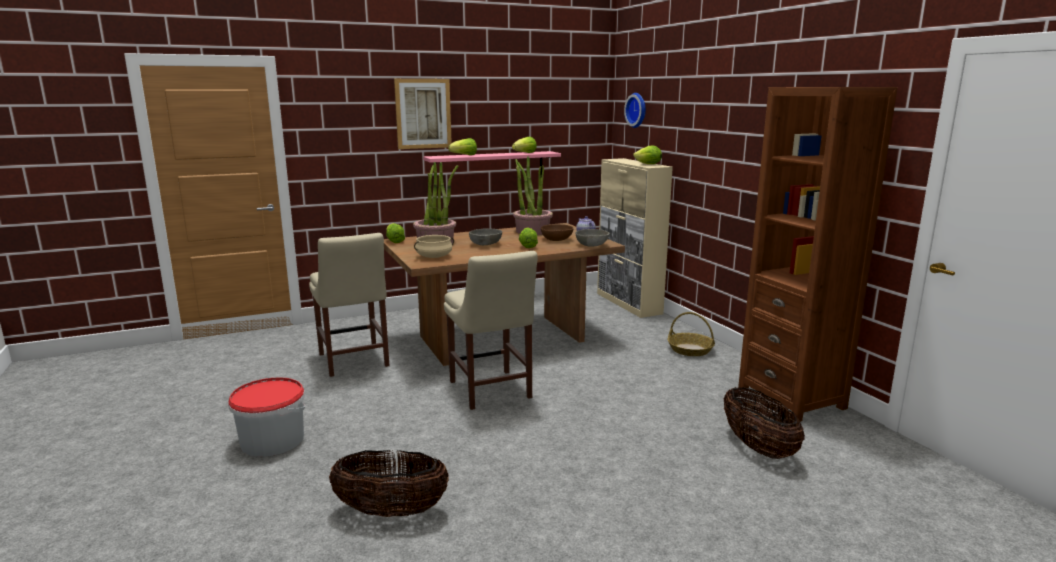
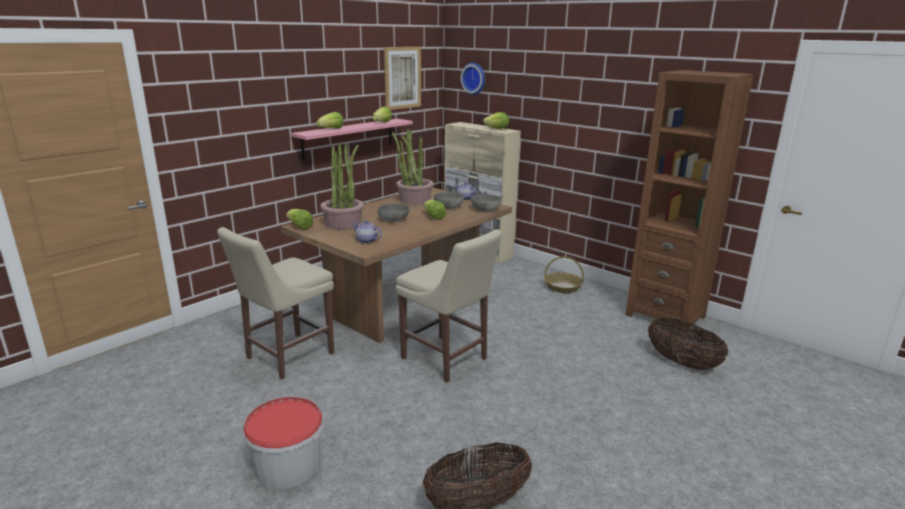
camera: 25 degrees left, 5 degrees up
(354, 361) = (286, 357): beige chair -> beige chair turned 90 degrees clockwise
(423, 113) = (289, 88): picture -> picture (402, 78)
(434, 257) = (366, 241): beige cooking pot -> teapot
(556, 239) = (448, 207): brown bowl -> grey bowl

